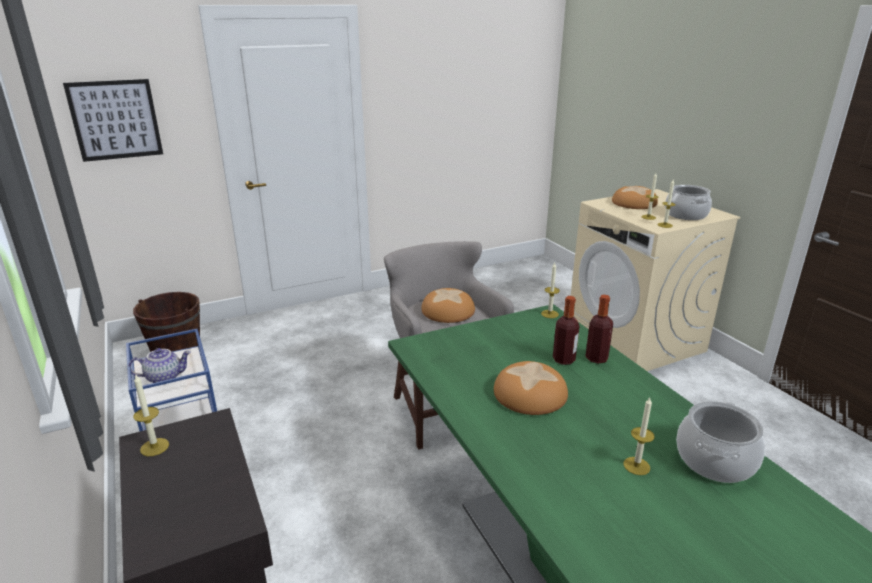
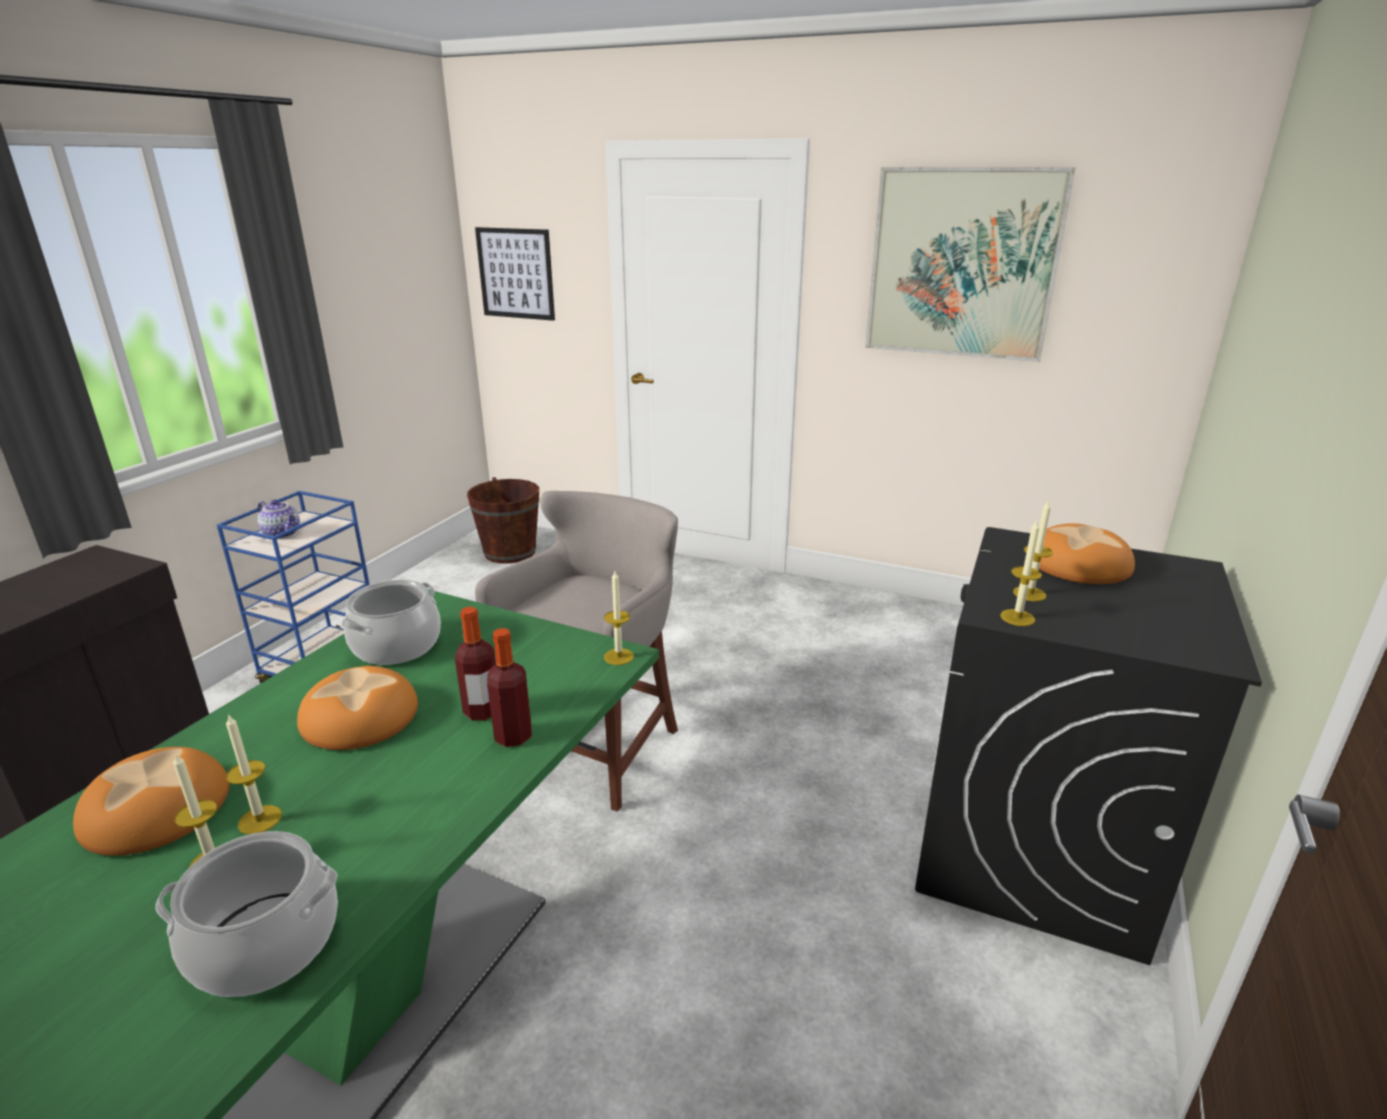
camera: 50 degrees right, 0 degrees up
(154, 447) = (82, 562): candle -> candle (260, 819)
(448, 311) = (585, 599): bread -> bread (155, 810)
(450, 76) = (962, 264): none -> picture
(635, 339) = (1034, 848): beige washing machine -> black washing machine
(686, 215) = (1126, 623): cooking pot -> cooking pot (397, 646)

